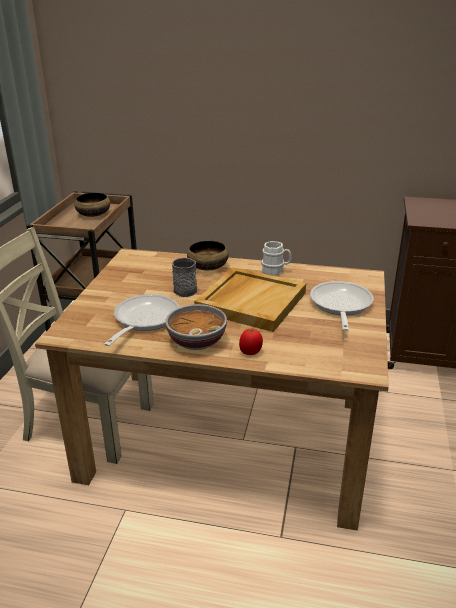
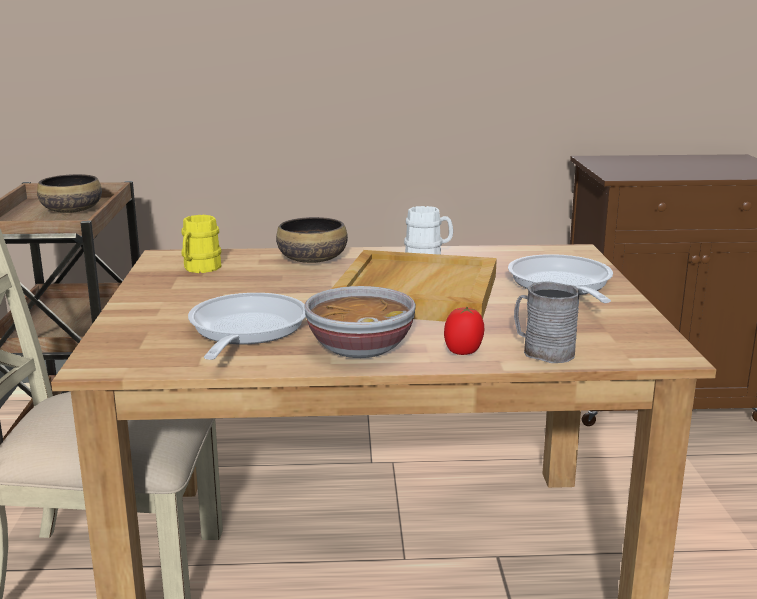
camera: 15 degrees left, 10 degrees down
(143, 267) = (199, 268): none -> yellow mug
(183, 289) = (290, 289): grey mug -> grey mug (542, 351)

